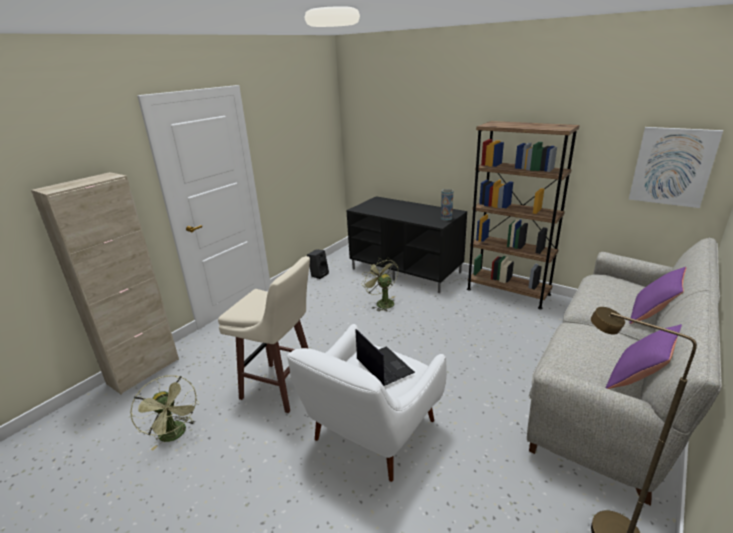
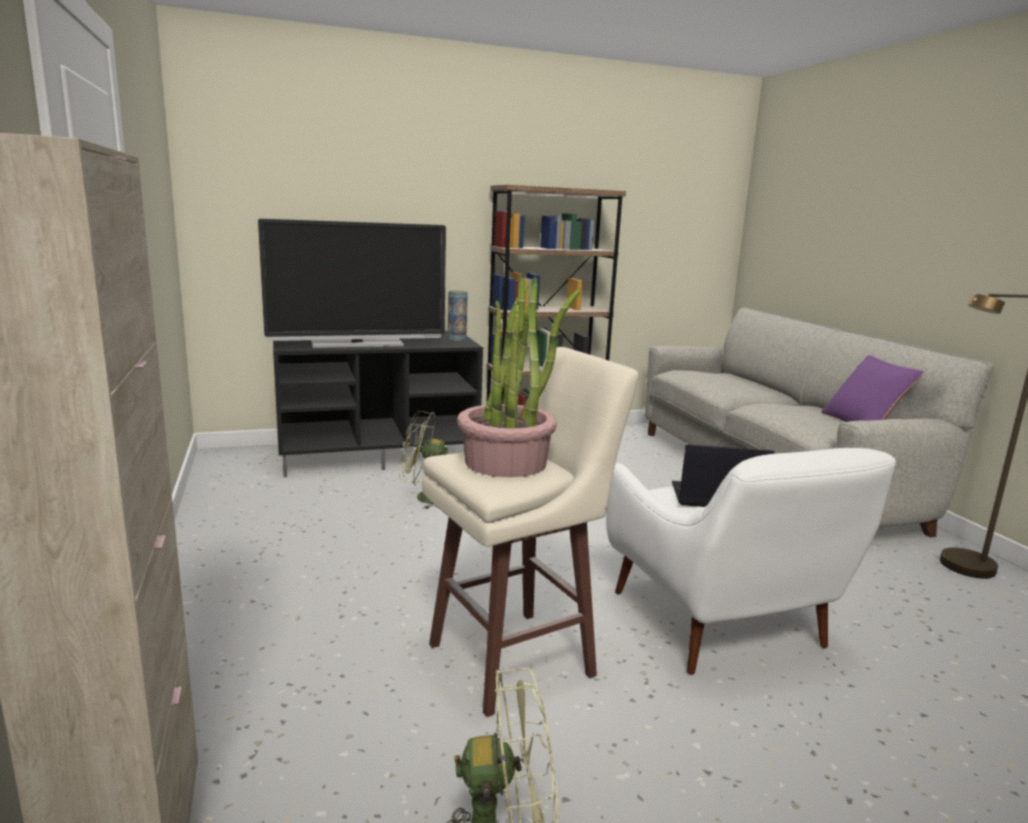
camera: 55 degrees left, 10 degrees down
(260, 303) = (506, 462): none -> potted plant
(319, 274) = (233, 502): black speaker -> none
(388, 212) = (357, 344): none -> television
(652, 315) = (766, 386): purple pillow -> none
(672, 166) = (689, 239): picture -> none

